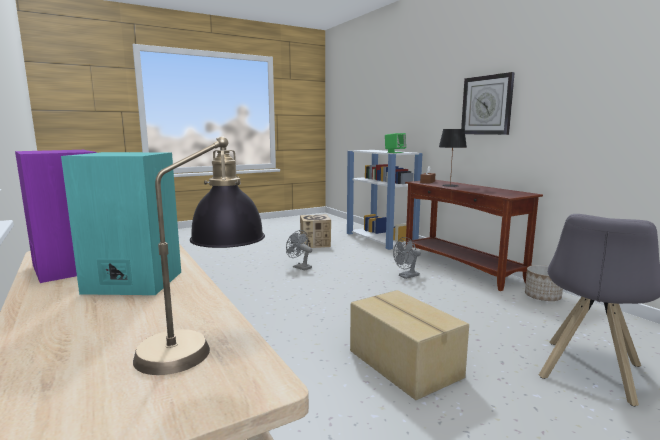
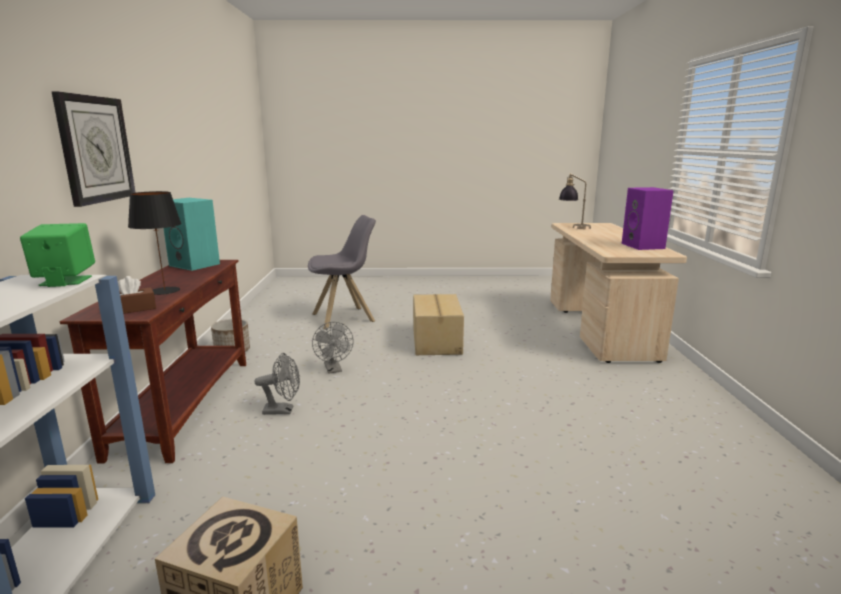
camera: 150 degrees left, 5 degrees up
(130, 283) = (606, 239): turquoise speaker -> turquoise speaker (196, 265)
(299, 267) = (398, 487): grey fan -> grey fan (334, 370)

